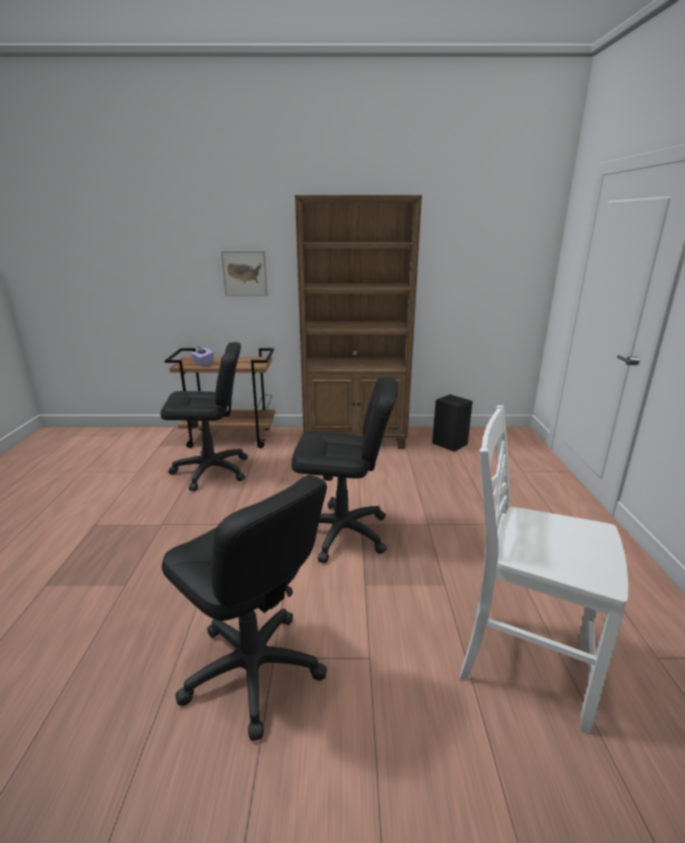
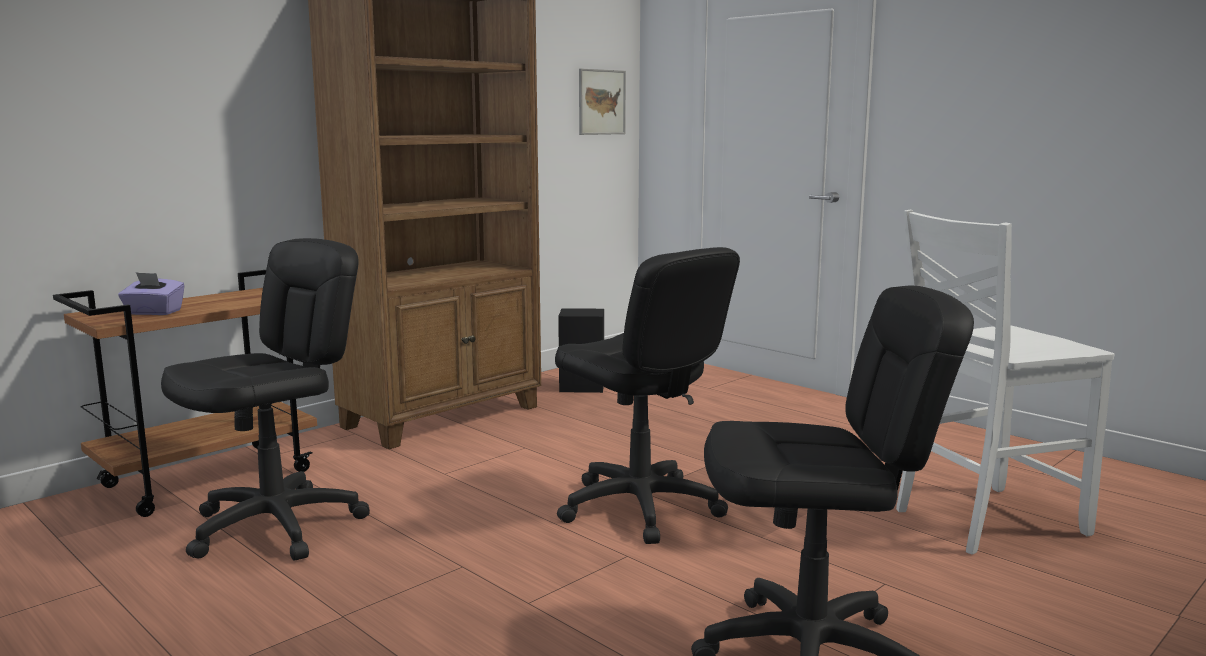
camera: 45 degrees left, 10 degrees down
(244, 273) = (197, 119): picture -> picture (601, 102)
(342, 533) = (640, 508): black office chair -> black office chair turned 90 degrees clockwise

